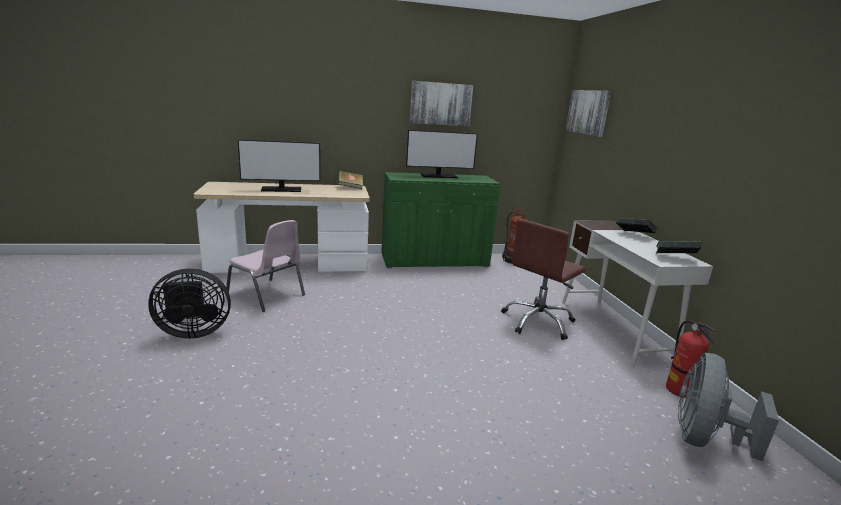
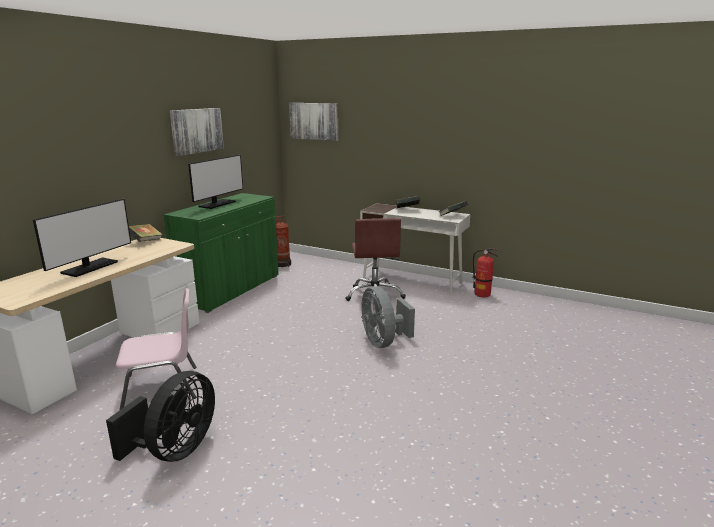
camera: 50 degrees left, 0 degrees up
(704, 439) = (520, 309): grey fan -> grey fan (383, 342)

